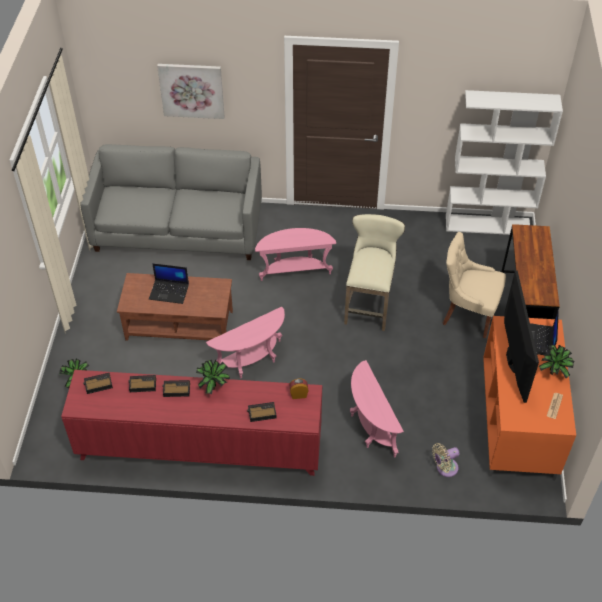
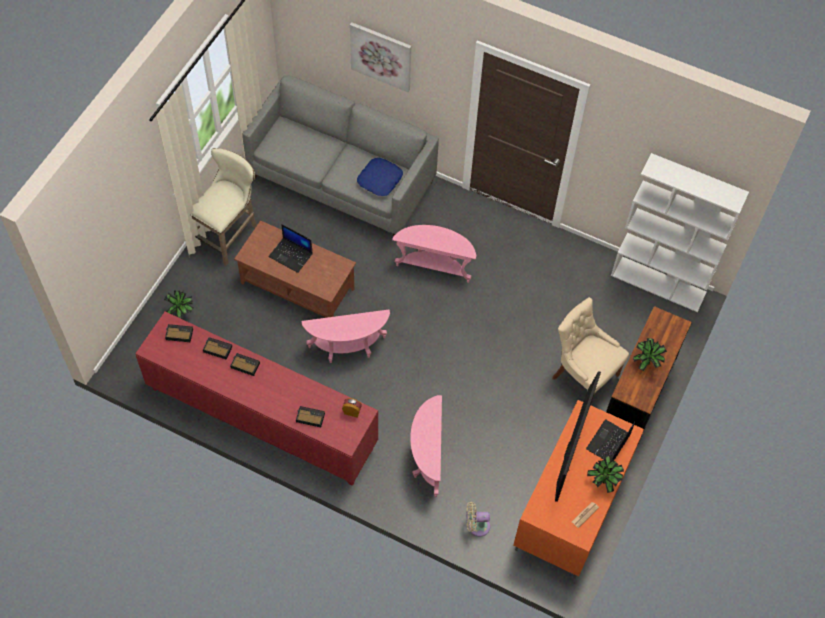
camera: 20 degrees right, 10 degrees up
(213, 386) = (279, 374): potted plant -> potted plant (646, 362)
(221, 208) = (380, 180): none -> blue pillow
(369, 304) = (490, 330): beige stool -> beige stool (229, 234)

